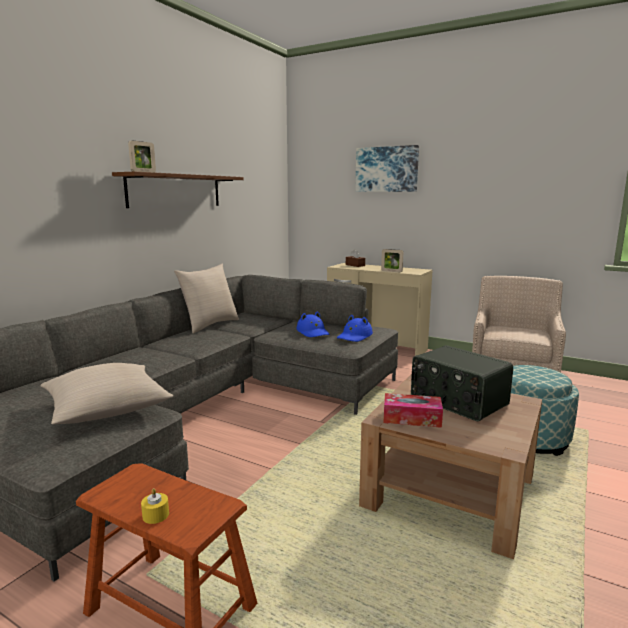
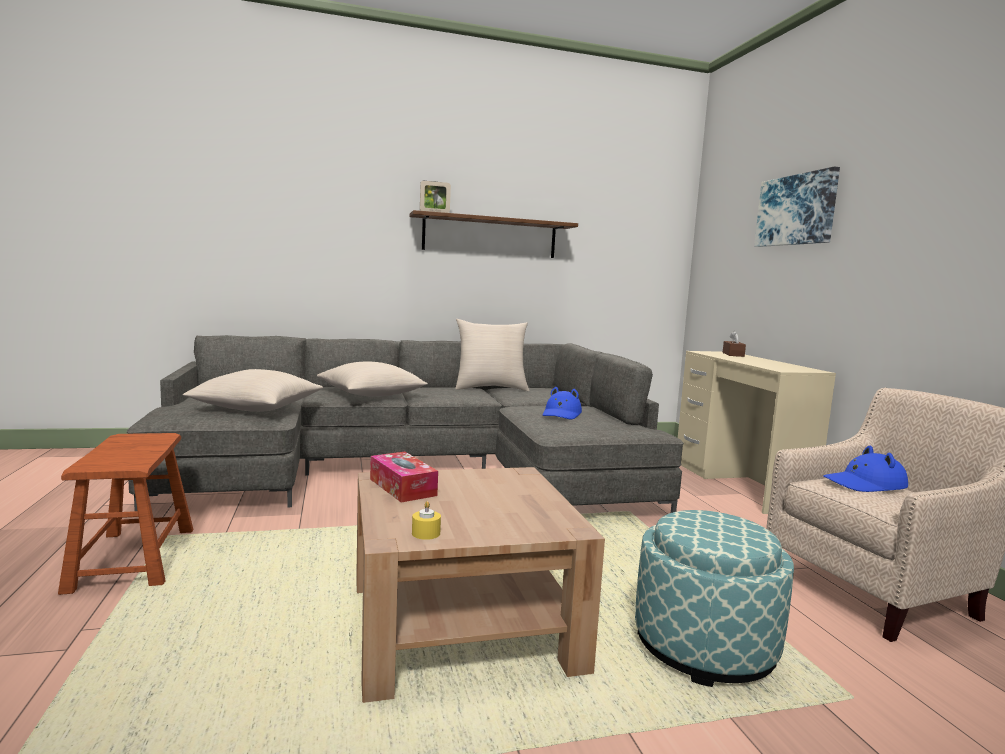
camera: 45 degrees right, 5 degrees down
(150, 359) = (371, 395): none -> beige pillow
(155, 515) = (104, 454): yellow candle -> yellow candle (426, 533)
(354, 336) = (593, 428): blue hat -> blue hat (865, 484)
(391, 271) = (753, 364): picture frame -> none
(457, 401) = (493, 497): radio -> none

